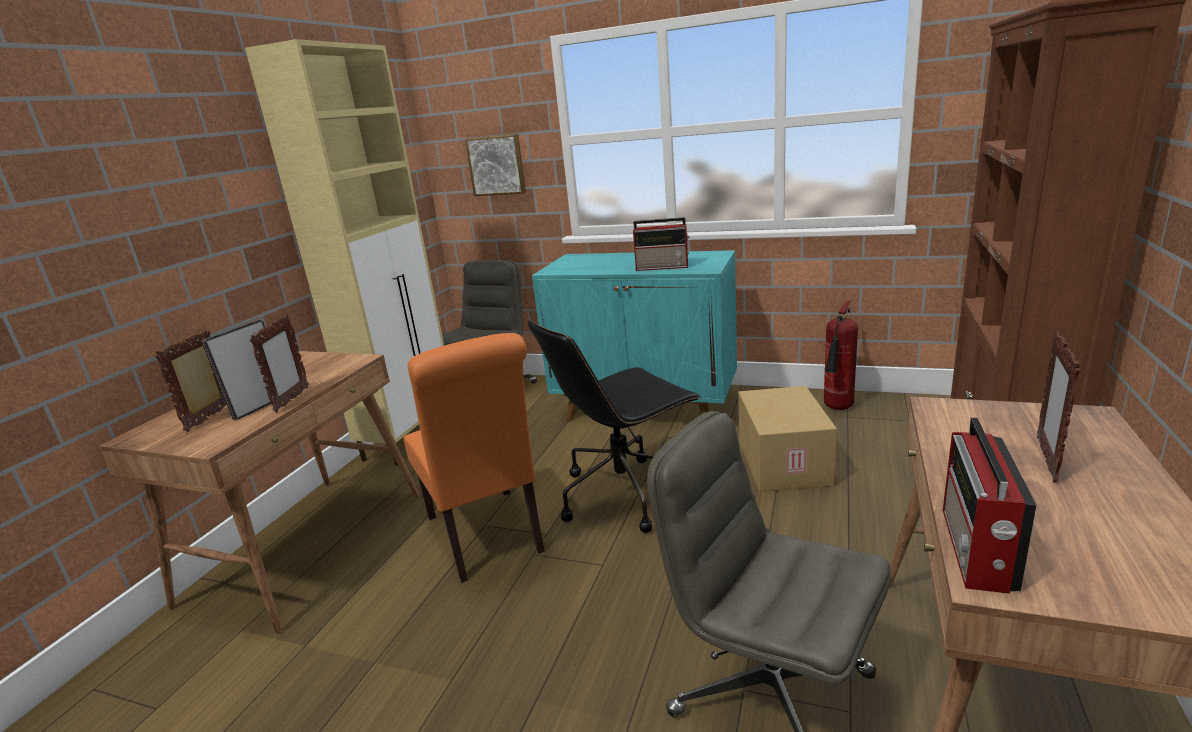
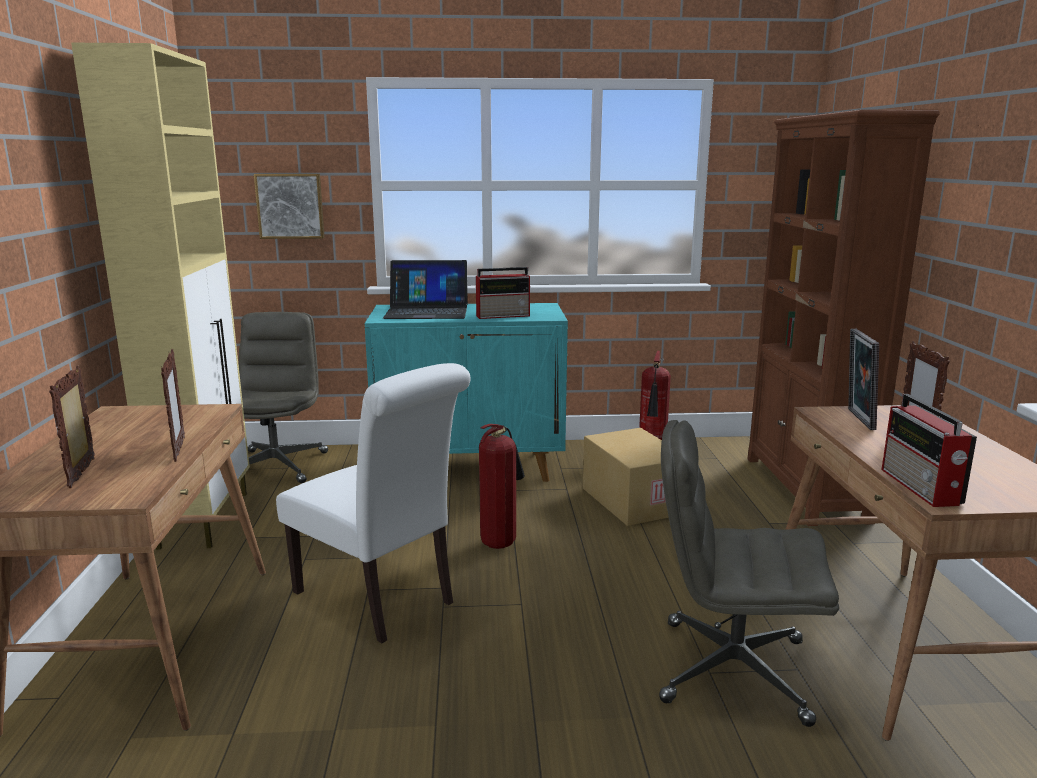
camera: 25 degrees left, 5 degrees down
(259, 406) = (141, 458): picture frame -> picture frame (857, 419)
(488, 538) = (381, 600): orange chair -> white chair
(599, 261) = (427, 311): none -> laptop
(624, 493) = (500, 542): black office chair -> fire extinguisher

